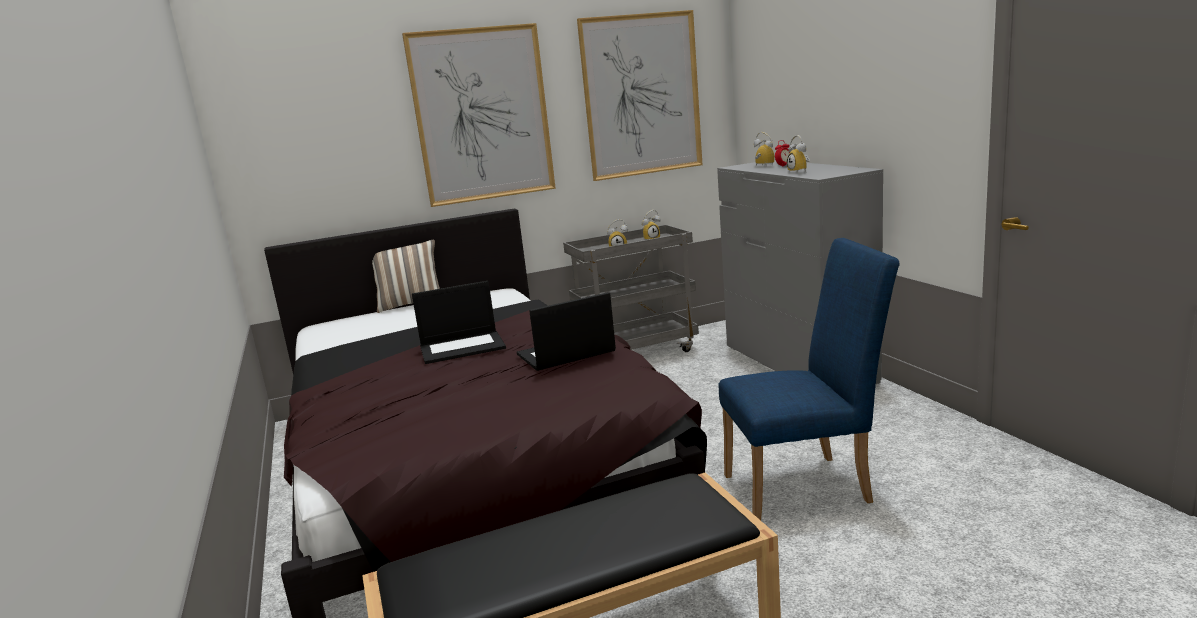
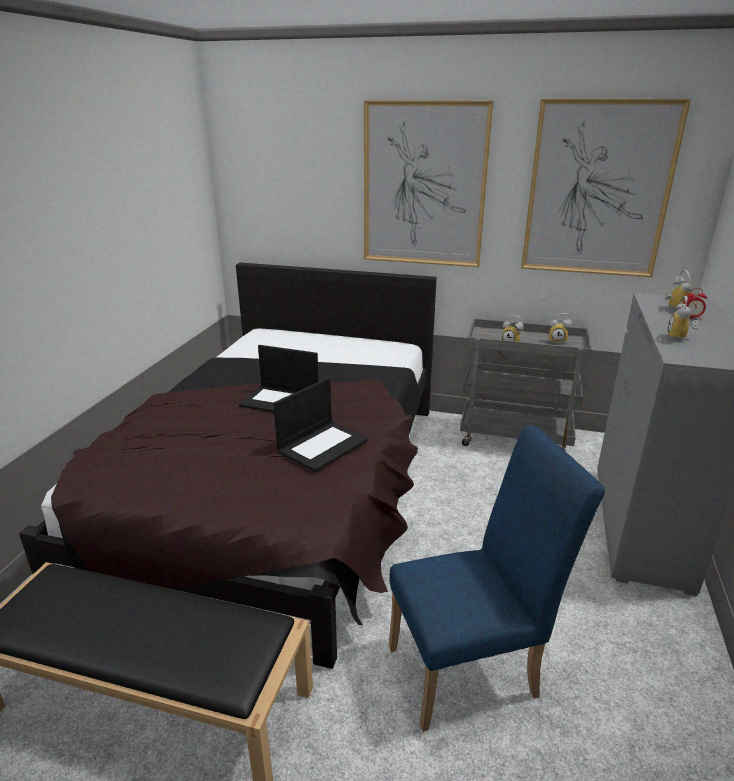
camera: 35 degrees right, 10 degrees up
(411, 304) = (331, 334): pillow -> none
(565, 353) = (323, 445): laptop -> laptop turned 120 degrees clockwise
(807, 486) = (472, 668): blue chair -> blue chair turned 45 degrees counterclockwise

